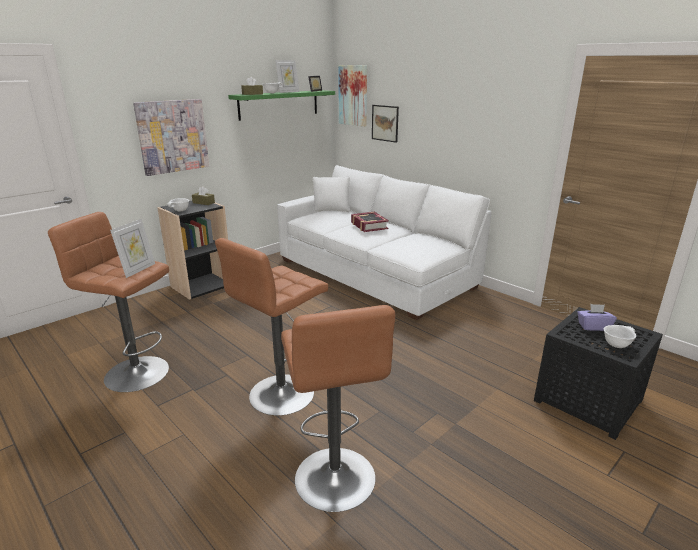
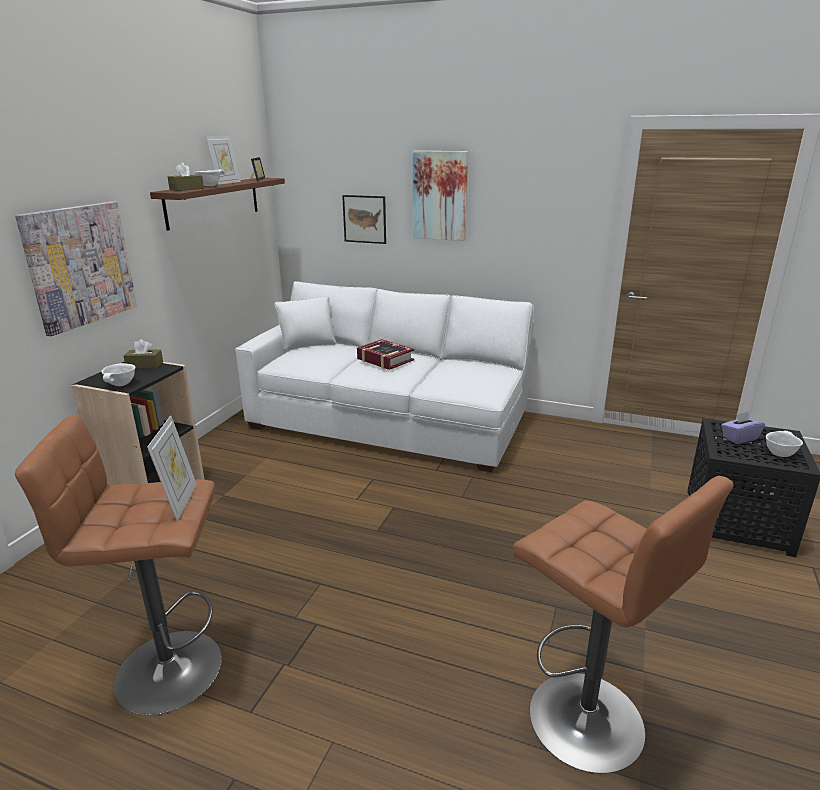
camera: 25 degrees left, 0 degrees up
(279, 104) = (213, 202): green shelf -> brown shelf
(280, 394) = (417, 627): brown stool -> none
(353, 95) = (308, 183): picture -> picture (440, 196)

